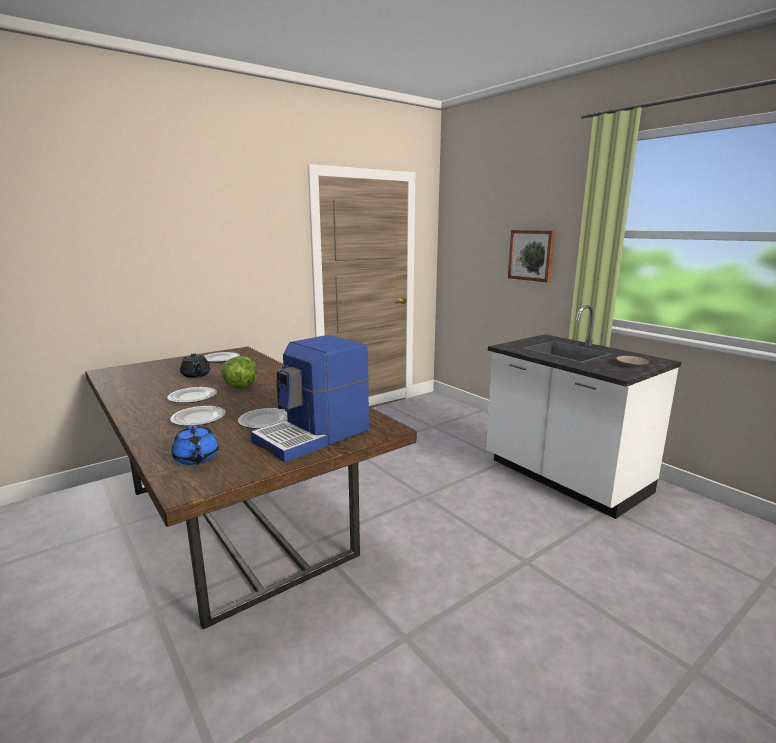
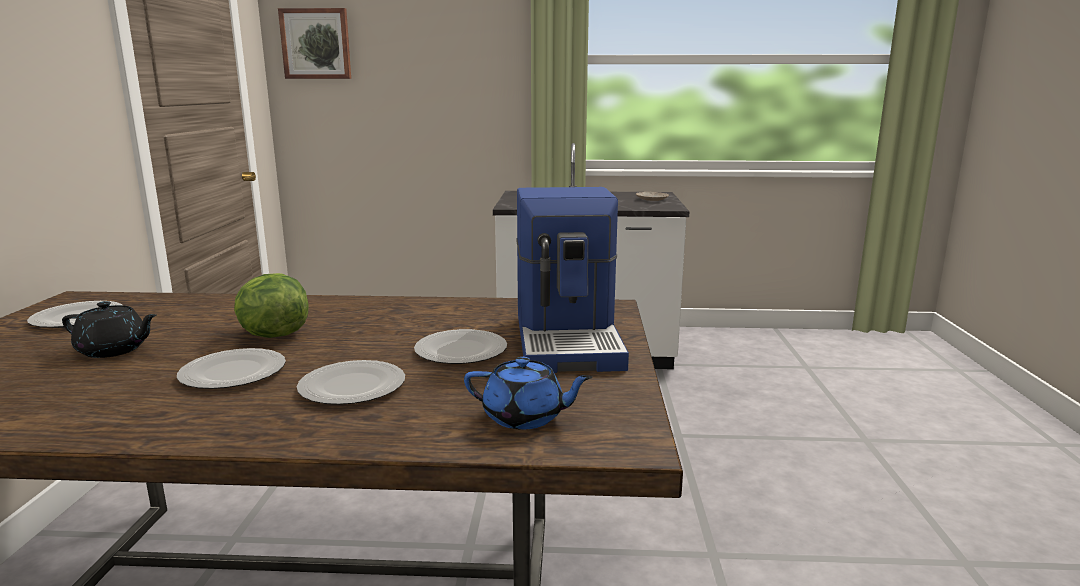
camera: 50 degrees left, 0 degrees up
(531, 255) = (452, 91): picture -> picture (316, 44)

